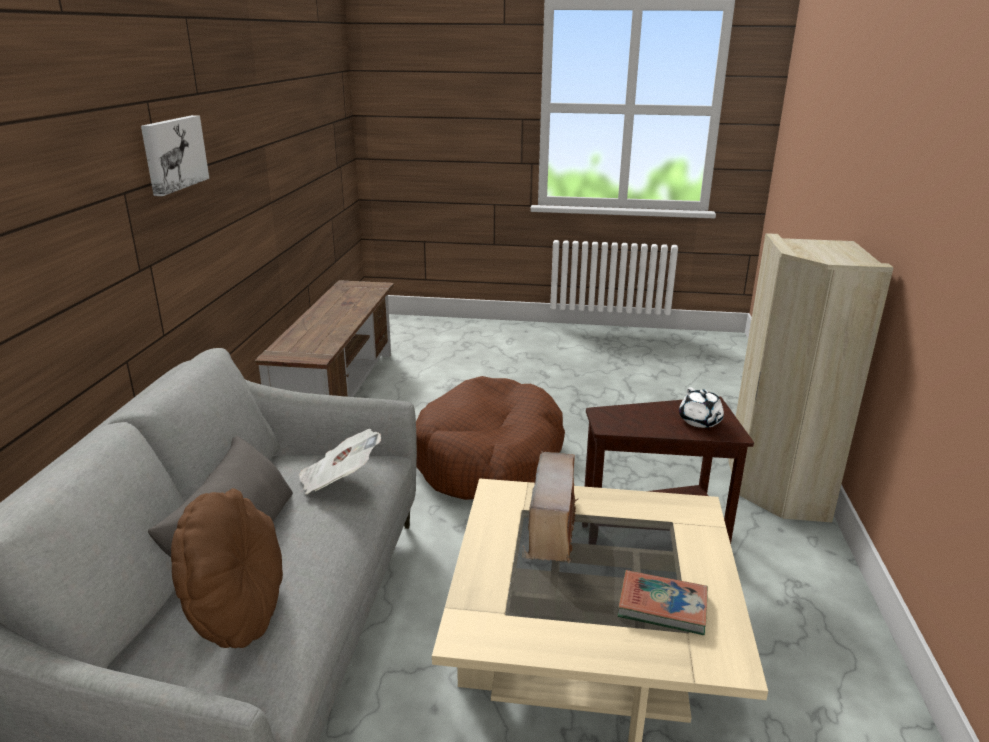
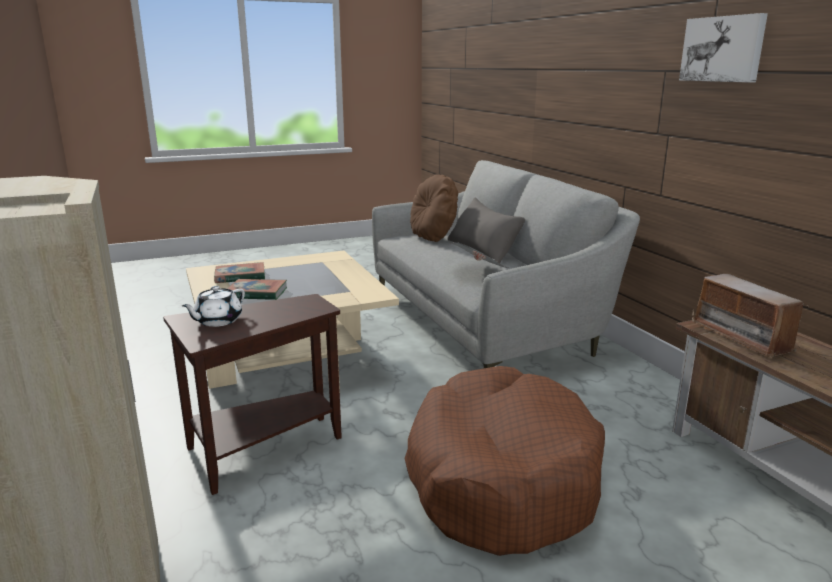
camera: 150 degrees right, 5 degrees down
(551, 528) = (322, 288): radio -> radio (742, 337)
(644, 543) = (257, 293): none -> book
(700, 421) = (217, 321): white teapot -> white teapot turned 105 degrees counterclockwise

